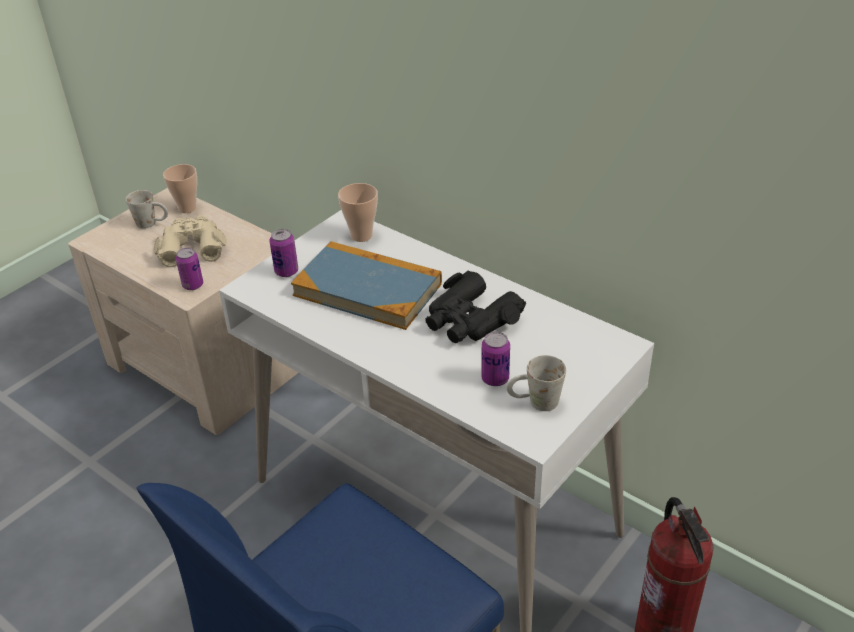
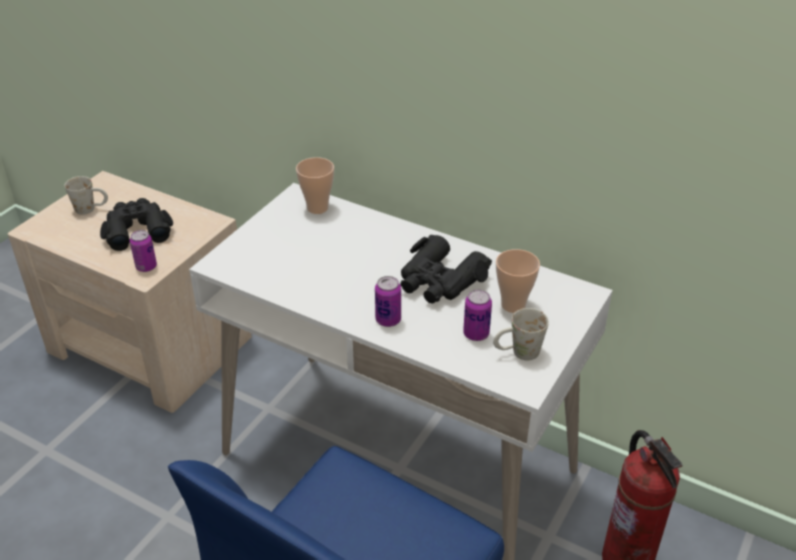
camera: 10 degrees left, 0 degrees up
(187, 208) = (124, 192): cup -> cup (513, 305)
(191, 247) = (137, 229): beige binoculars -> black binoculars
(286, 271) = (252, 247): can -> can (388, 320)
(367, 289) = (335, 258): book -> none

